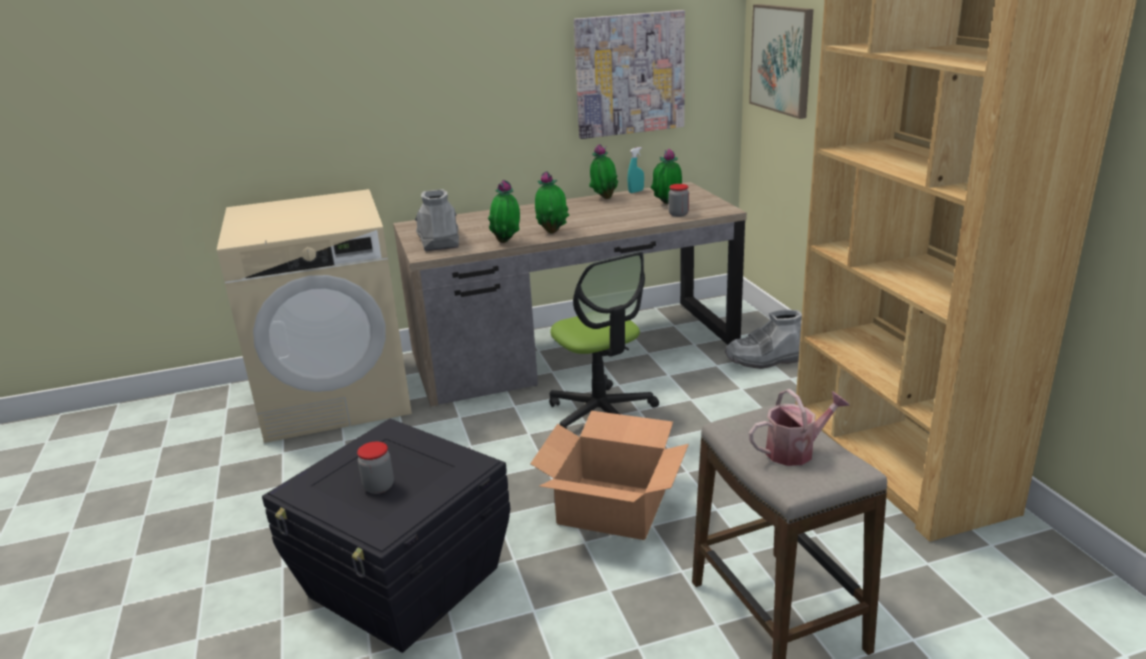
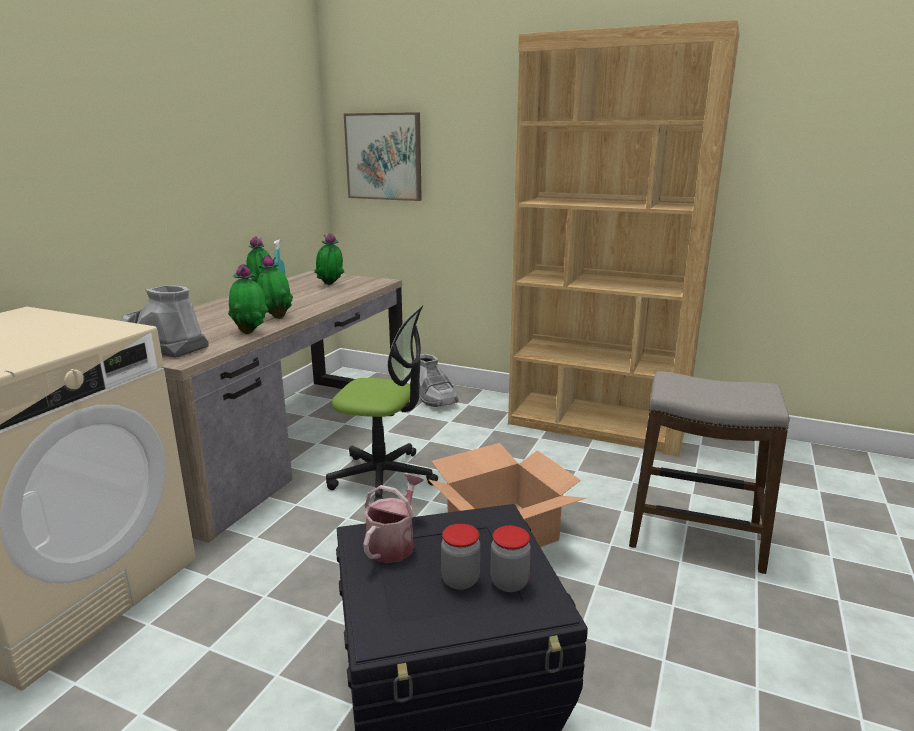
camera: 50 degrees left, 5 degrees down
(630, 74) = (259, 171): picture -> none
(678, 214) = (356, 288): jar -> jar (509, 582)
(765, 359) = (434, 399): grey boot -> grey boot turned 60 degrees counterclockwise
(795, 450) = (723, 390): watering can -> watering can (394, 543)

